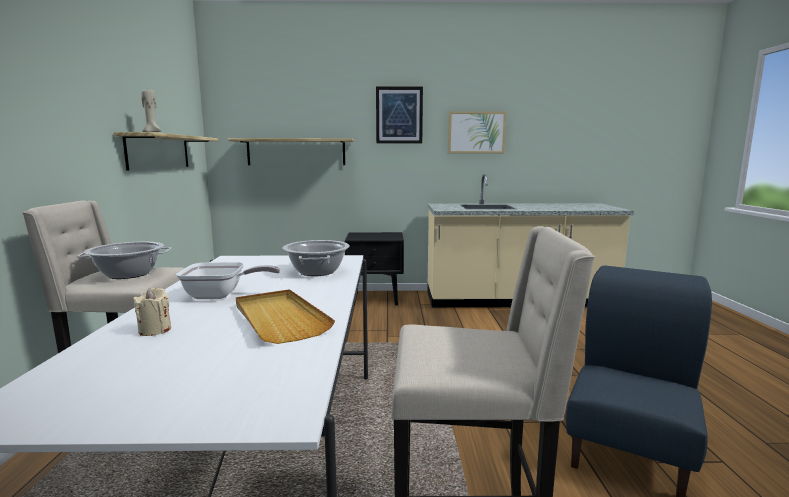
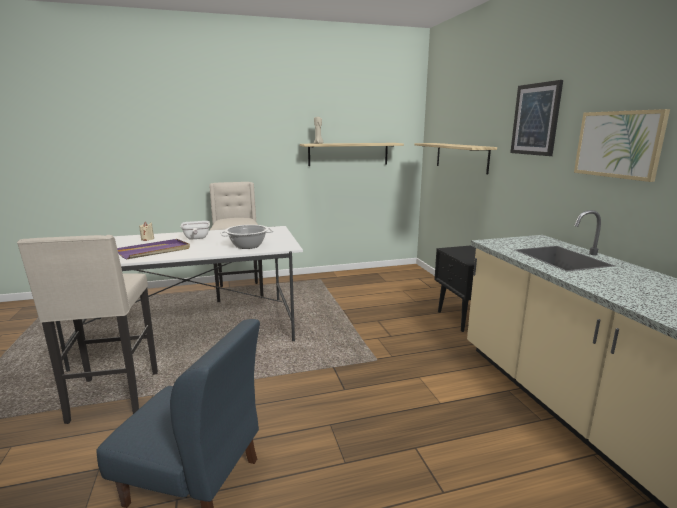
camera: 75 degrees right, 5 degrees up
(129, 274) = (234, 221): cooking pot -> none
(279, 319) = (155, 251): beige tray -> purple tray

